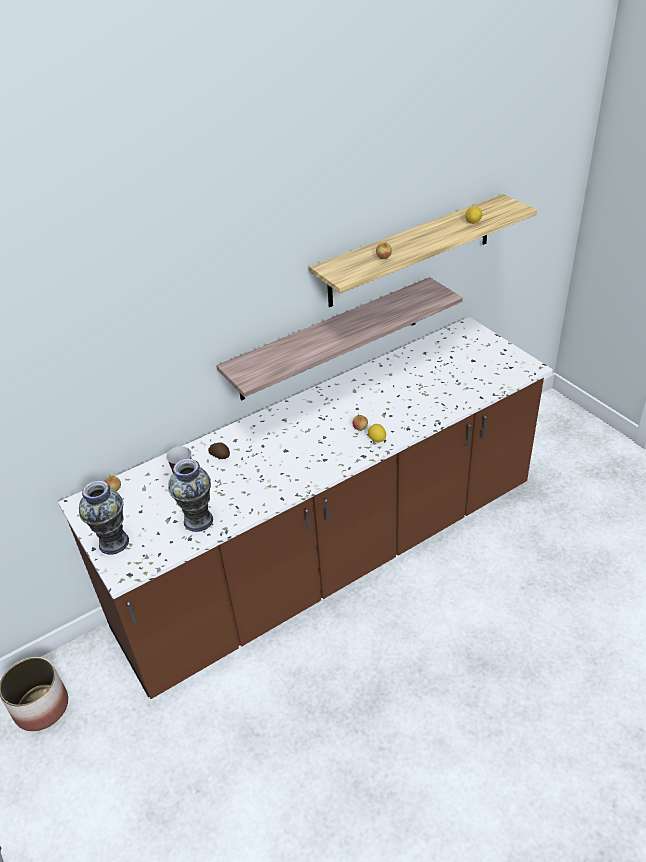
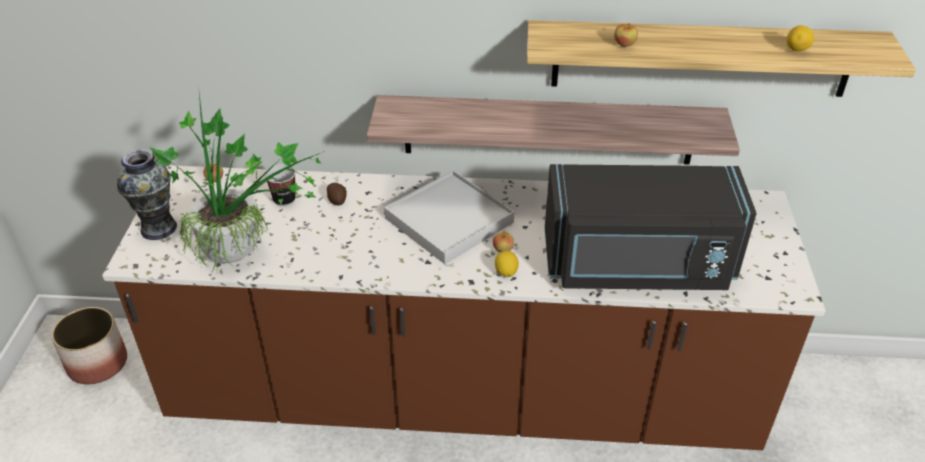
camera: 35 degrees right, 0 degrees up
(198, 520) = (245, 251): vase -> potted plant
(308, 429) = (449, 220): none -> white tray
(442, 396) = (638, 266): none -> black microwave

